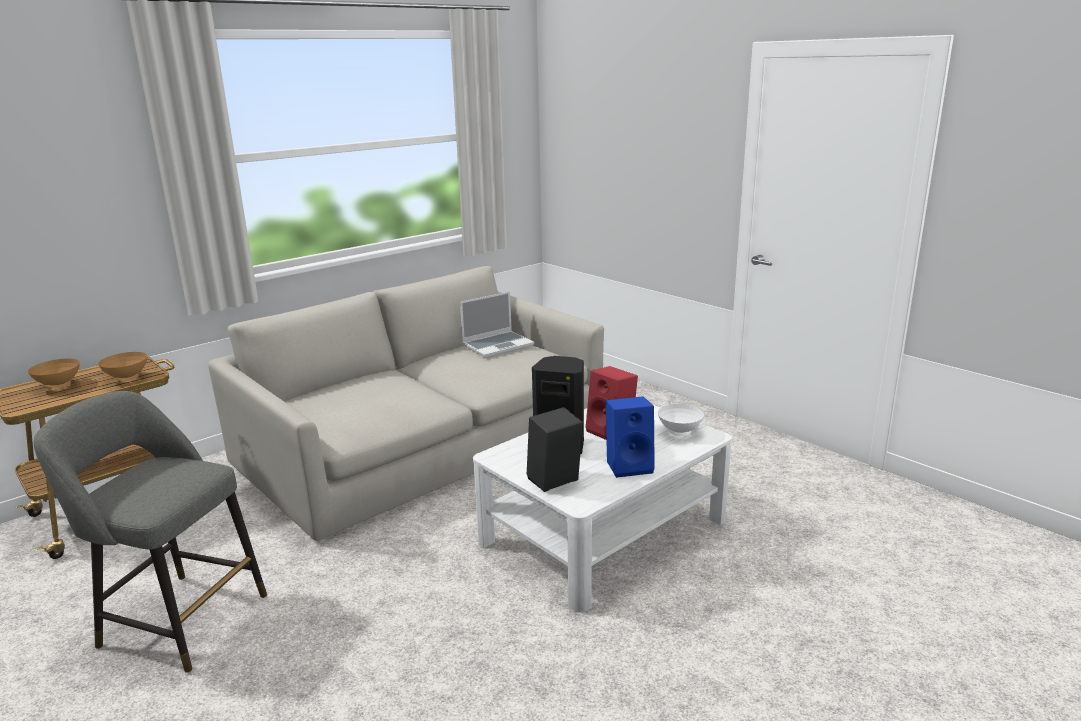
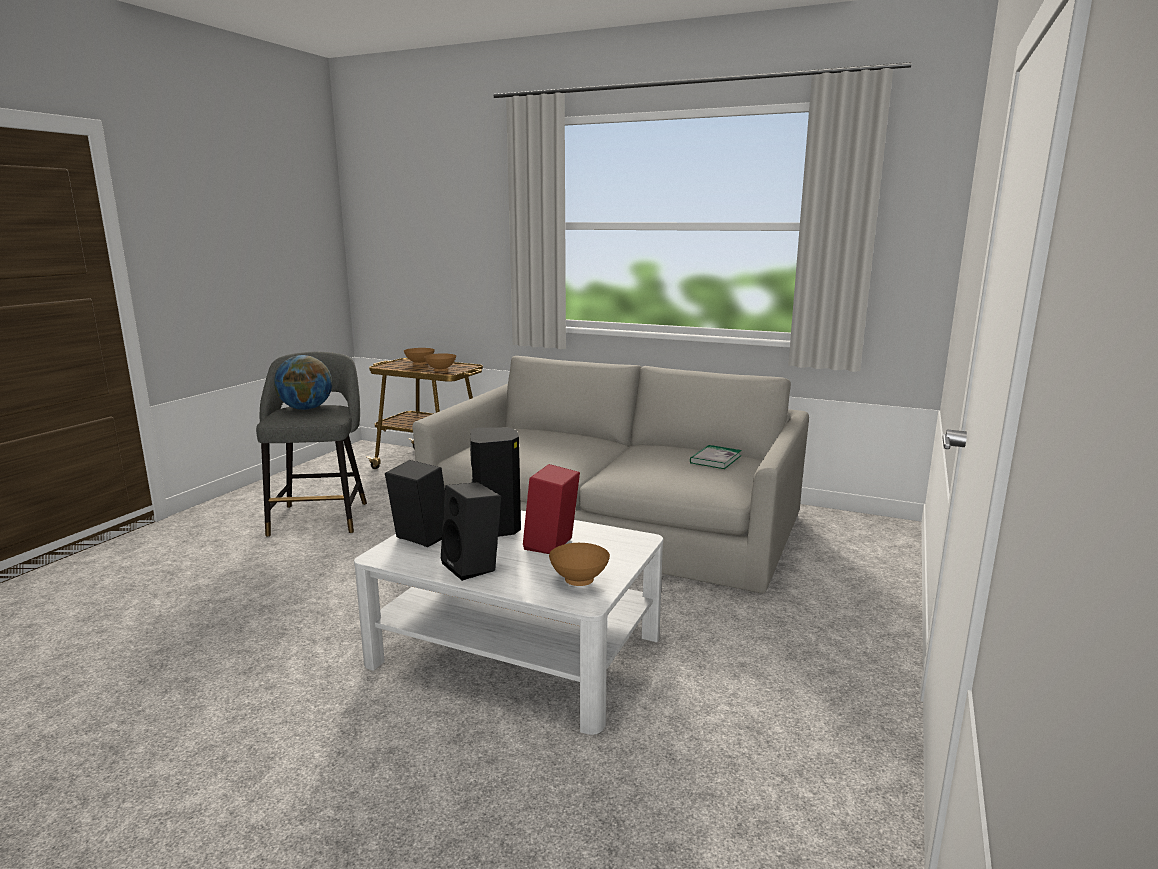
camera: 65 degrees right, 5 degrees down
(141, 480) = (306, 409): none -> globe
(498, 345) = (715, 459): laptop -> book
(630, 465) = (474, 566): blue speaker -> black speaker
(679, 433) = (578, 581): white bowl -> brown bowl

